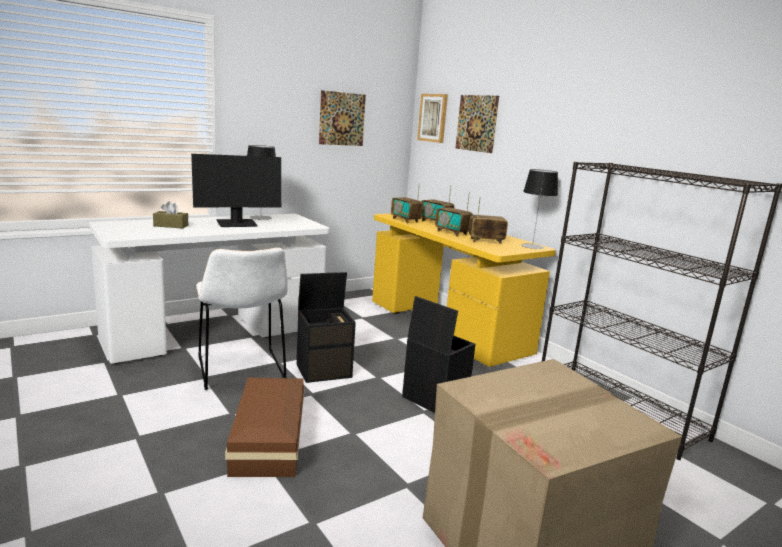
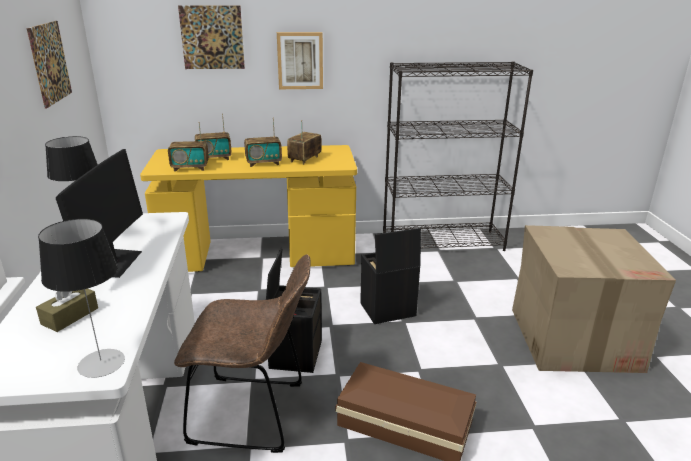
camera: 60 degrees left, 10 degrees up
(241, 371) = (254, 413): white chair -> brown chair
(433, 118) = (132, 35): picture -> picture (300, 60)
(532, 246) = (334, 149): table lamp -> table lamp (101, 363)

